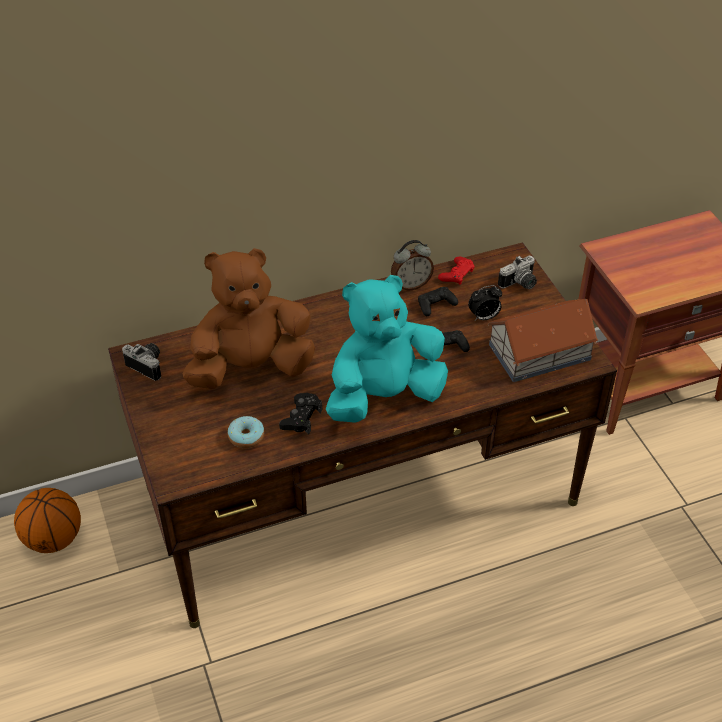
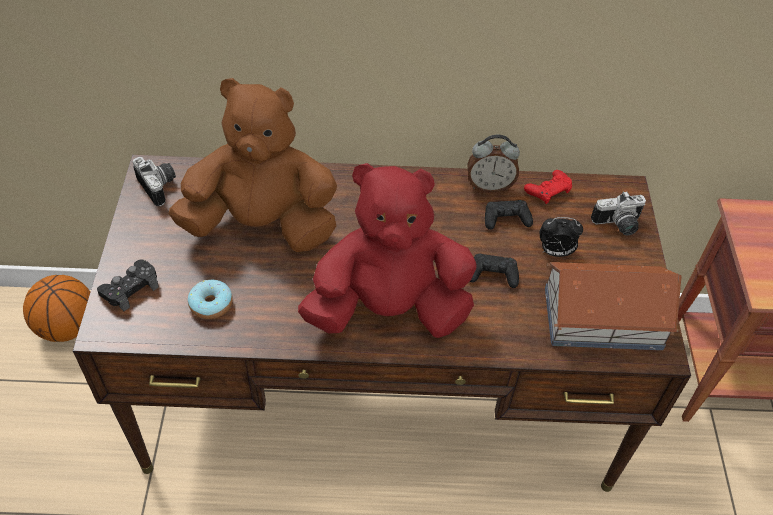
camera: 20 degrees right, 5 degrees up
(301, 418) = (283, 303): black game controller -> black game controller (130, 288)
(383, 396) = (389, 309): turquoise plush toy -> red plush toy

